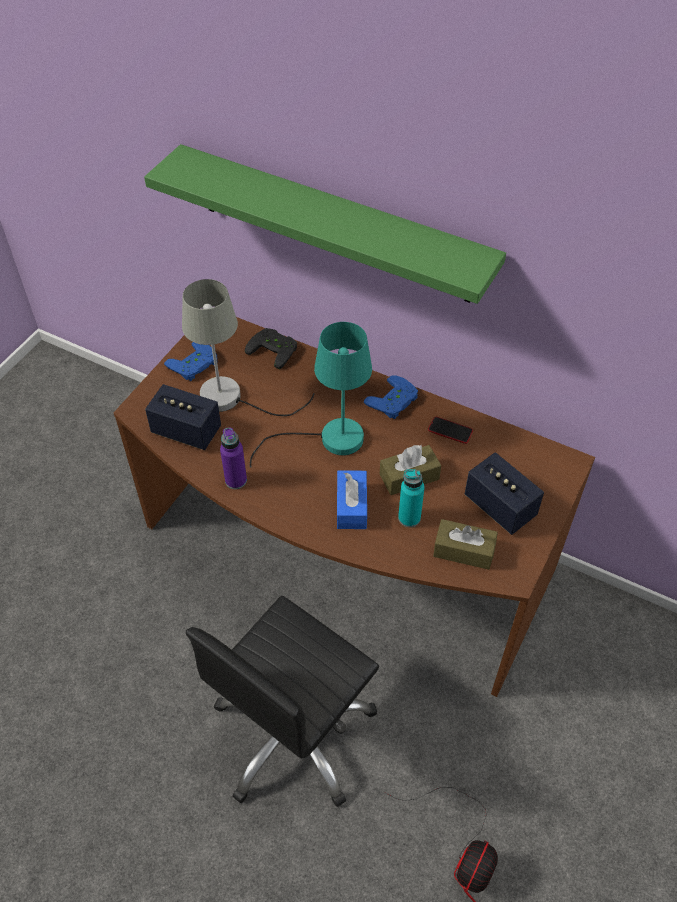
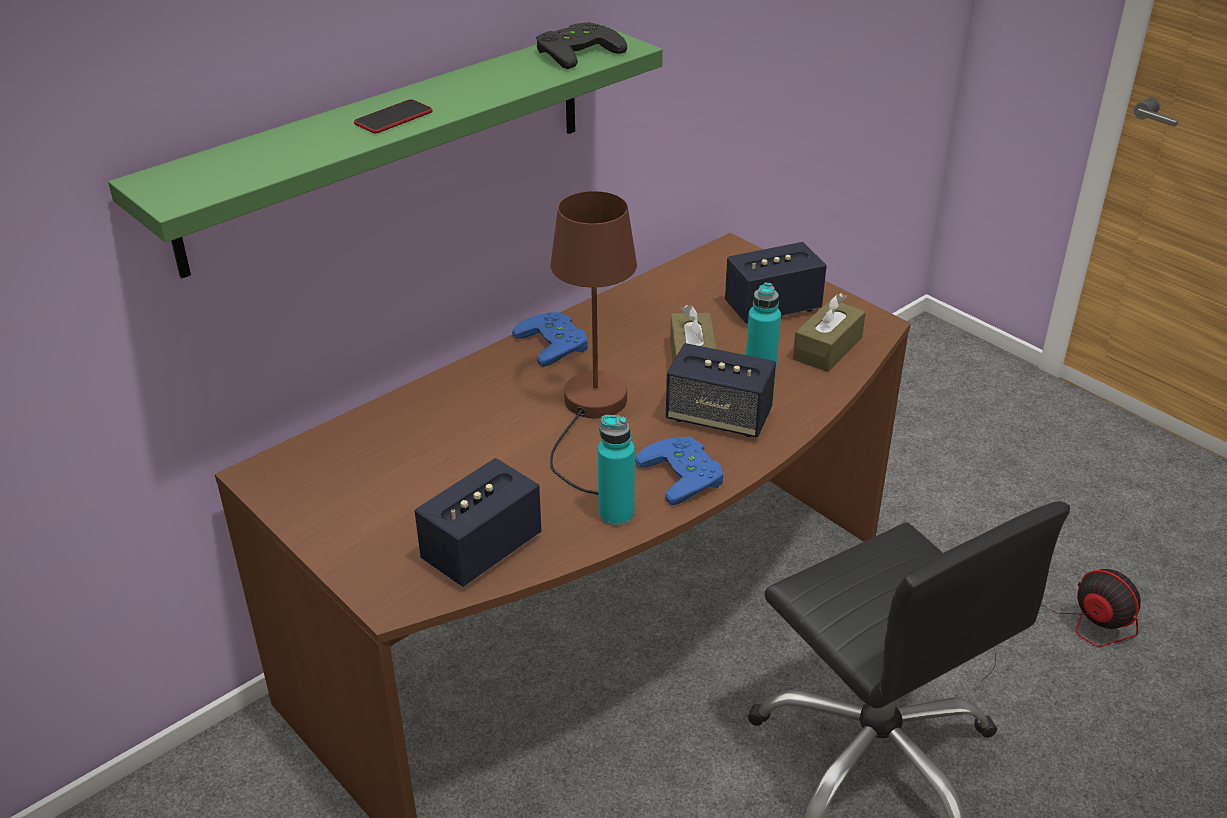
camera: 70 degrees left, 15 degrees down
(195, 365) = (340, 514): blue game controller -> blue game controller (686, 474)
(233, 399) = (447, 486): grey table lamp -> none
(236, 480) = (616, 514): purple bottle -> turquoise bottle
(275, 349) = (372, 424): black game controller -> black game controller (576, 50)
(329, 440) = (590, 411): turquoise table lamp -> brown table lamp
(351, 506) = (718, 417): blue tissue box -> speaker
(450, 430) = (634, 313): phone -> phone (393, 118)

